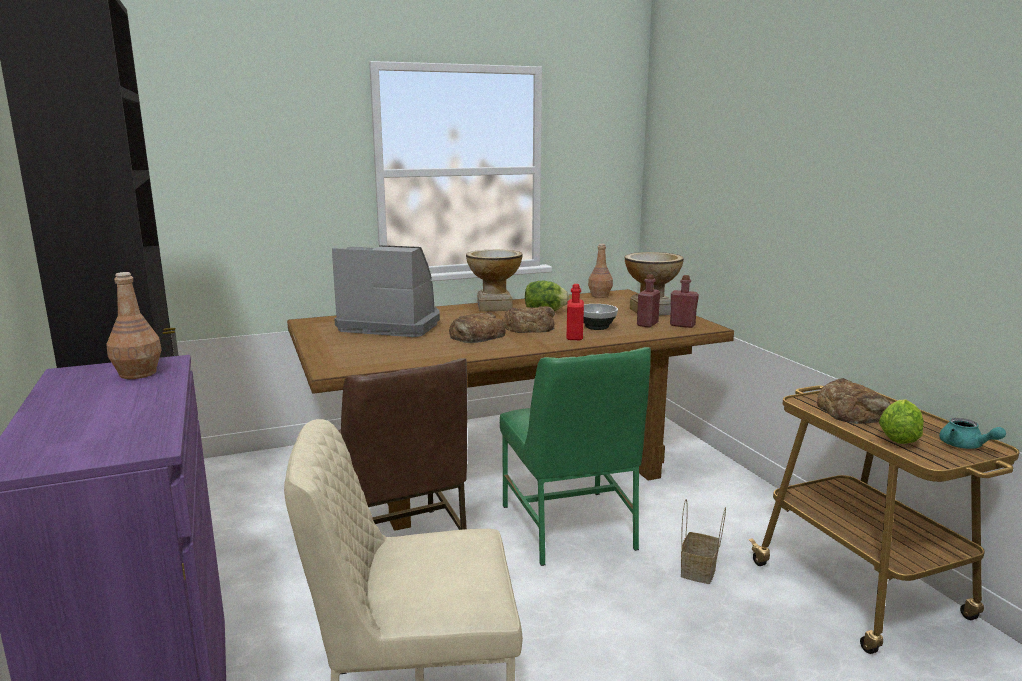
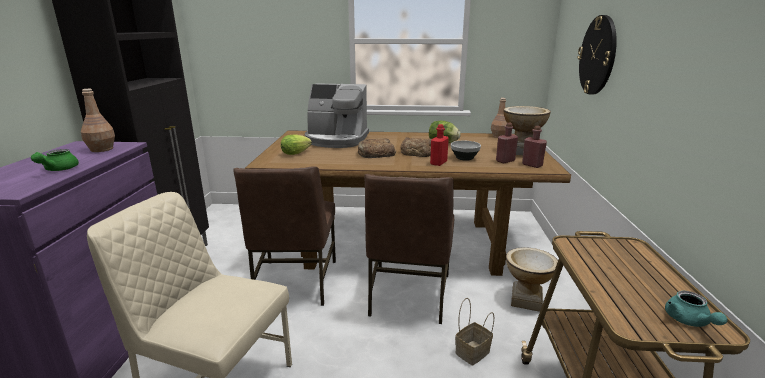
camera: 25 degrees right, 5 degrees up
(137, 410) = (57, 169): none -> green teapot
(391, 325) = (336, 140): coffee machine -> coffee machine turned 150 degrees clockwise
(494, 307) = (415, 136): vase -> vase (526, 300)
(570, 527) = (408, 295): green chair -> brown chair
(732, 186) = (597, 55): none -> wall clock
(852, 411) = (607, 261): bread -> none
(898, 437) = (622, 295): lettuce -> lettuce (297, 153)

